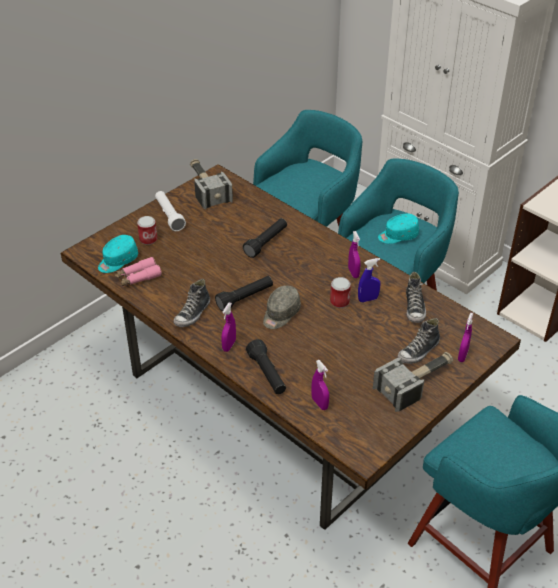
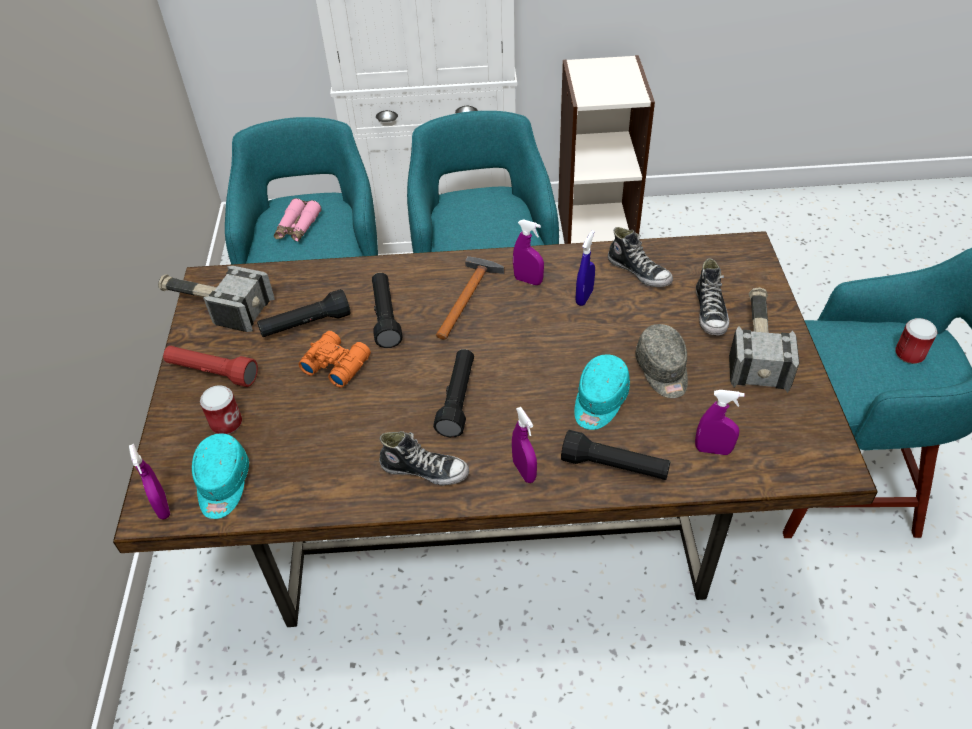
camera: 45 degrees left, 5 degrees up
(138, 277) = (283, 483): pink binoculars -> pink binoculars (298, 227)
(169, 216) = (212, 373): white flashlight -> red flashlight
(193, 314) = (425, 470): shoe -> shoe turned 60 degrees counterclockwise
(219, 247) = (336, 364): none -> orange binoculars
(230, 222) = (306, 325): none -> black flashlight
(280, 314) = (524, 386): grey cap -> grey cap (662, 371)
(314, 260) = (468, 297): none -> hammer
(339, 302) = (562, 322): can -> can (909, 354)
(398, 236) = (487, 218): turquoise cap -> turquoise cap (599, 402)
(462, 356) = (750, 285): purple spray bottle -> purple spray bottle (162, 507)

